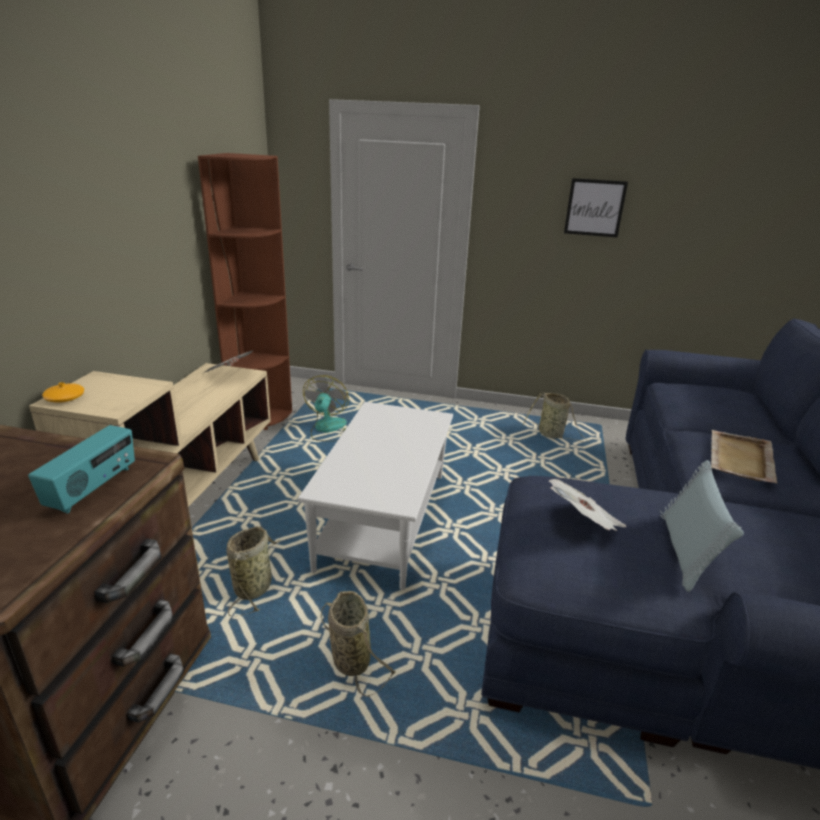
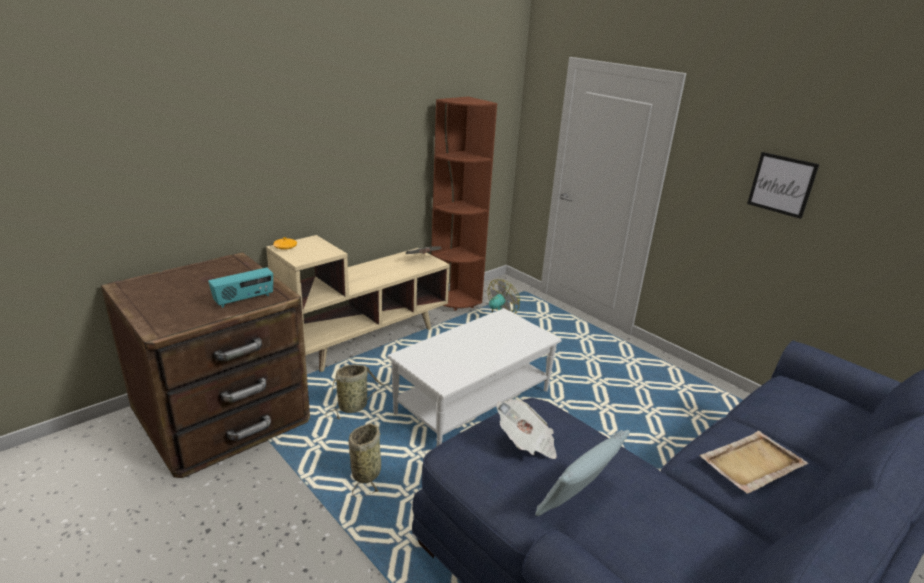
camera: 35 degrees right, 0 degrees up
(552, 435) = (689, 396): basket -> none

